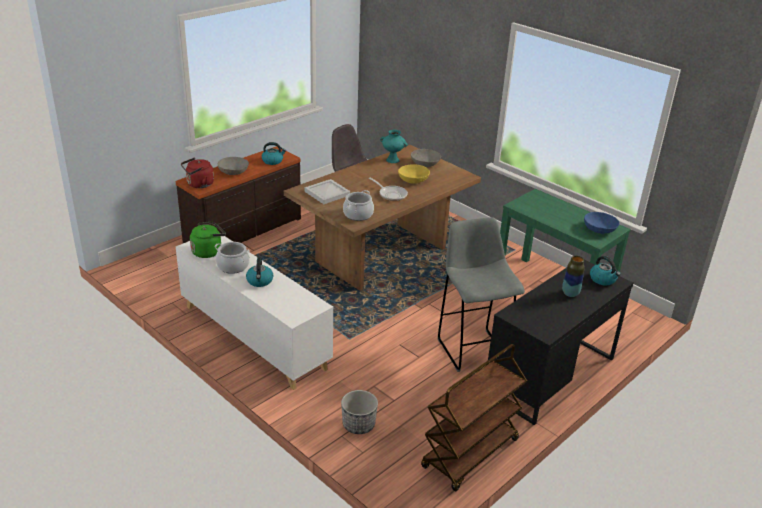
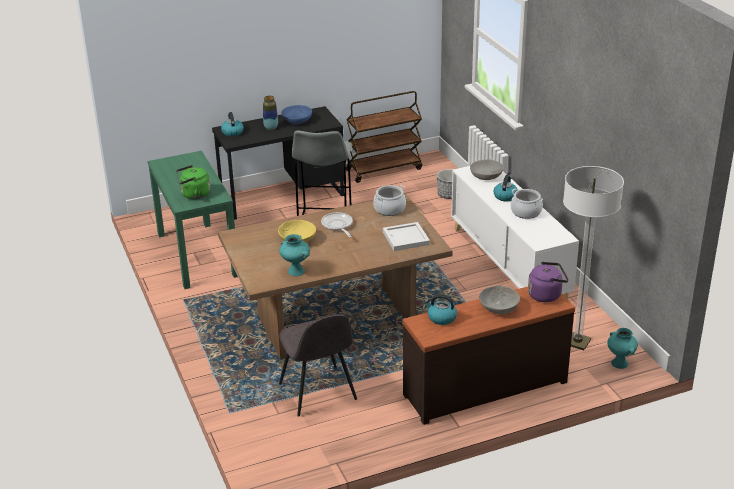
camera: 155 degrees left, 0 degrees up
(139, 264) = (620, 363): none -> turquoise vase
(176, 274) = (577, 342): none -> floor lamp
(198, 184) = (546, 295): red kettle -> purple kettle
(208, 251) = (546, 230): green kettle -> green kettle (194, 195)
(425, 164) = (262, 259): grey bowl -> grey bowl (486, 176)
(599, 229) = (176, 164): blue bowl -> blue bowl (297, 120)

